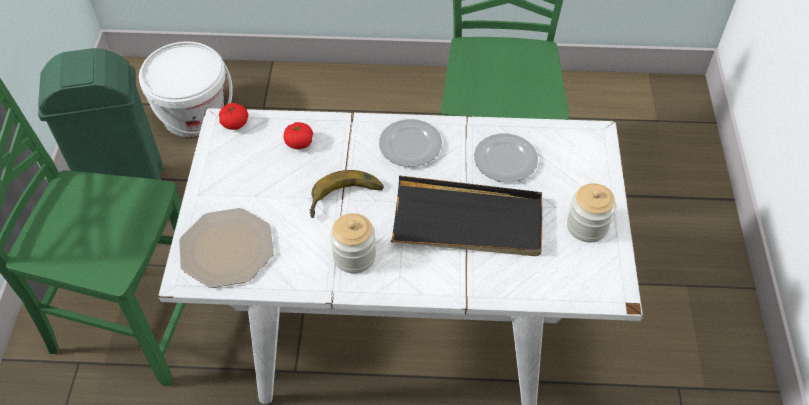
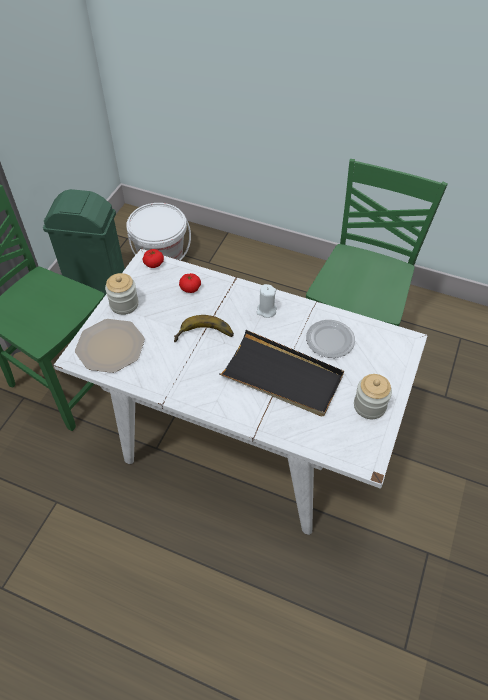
camera: 20 degrees right, 0 degrees up
(354, 256) = (192, 377): jar -> jar (124, 304)
(410, 145) = (266, 310): plate -> white candle

